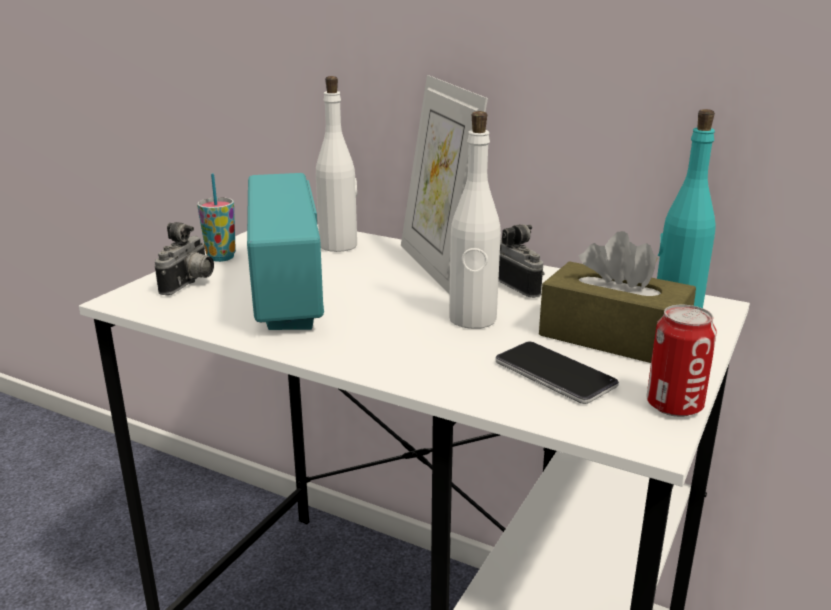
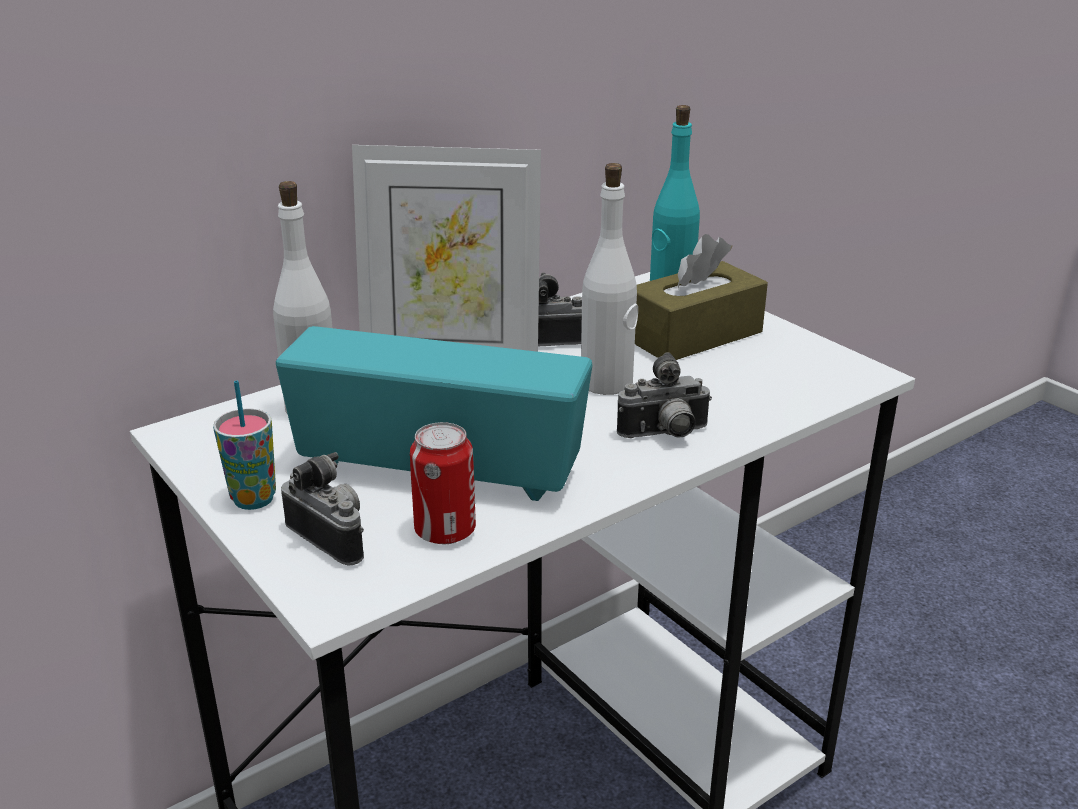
camera: 65 degrees left, 5 degrees up
(406, 356) = (665, 435): none -> camera
(554, 374) = (745, 378): phone -> none
(674, 406) = (823, 350): can -> can (445, 531)

